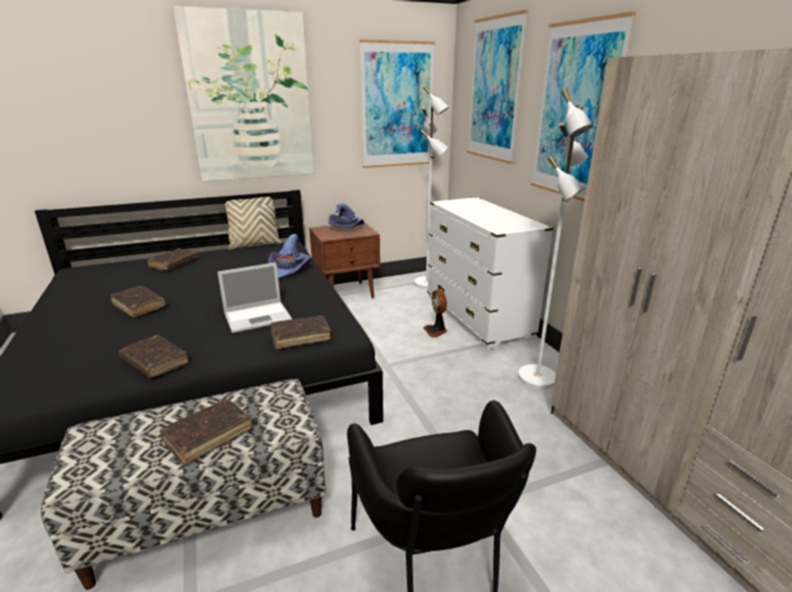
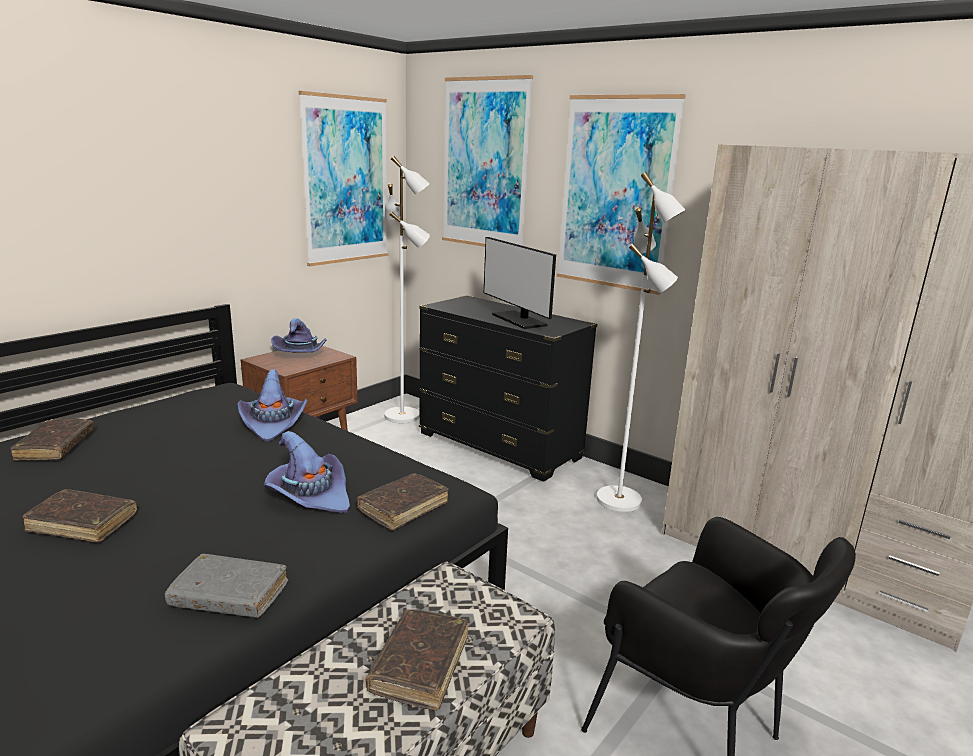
camera: 30 degrees left, 5 degrees down
(155, 362) = (229, 596): brown book -> grey book
(250, 98) = (150, 169): picture -> none
(254, 245) = (167, 396): beige pillow -> none
(259, 317) = (309, 495): laptop -> purple hat
(436, 331) = (467, 473): fan -> none
(477, 317) = (499, 446): white dresser -> black dresser
(489, 218) = (519, 320): none -> monitor

